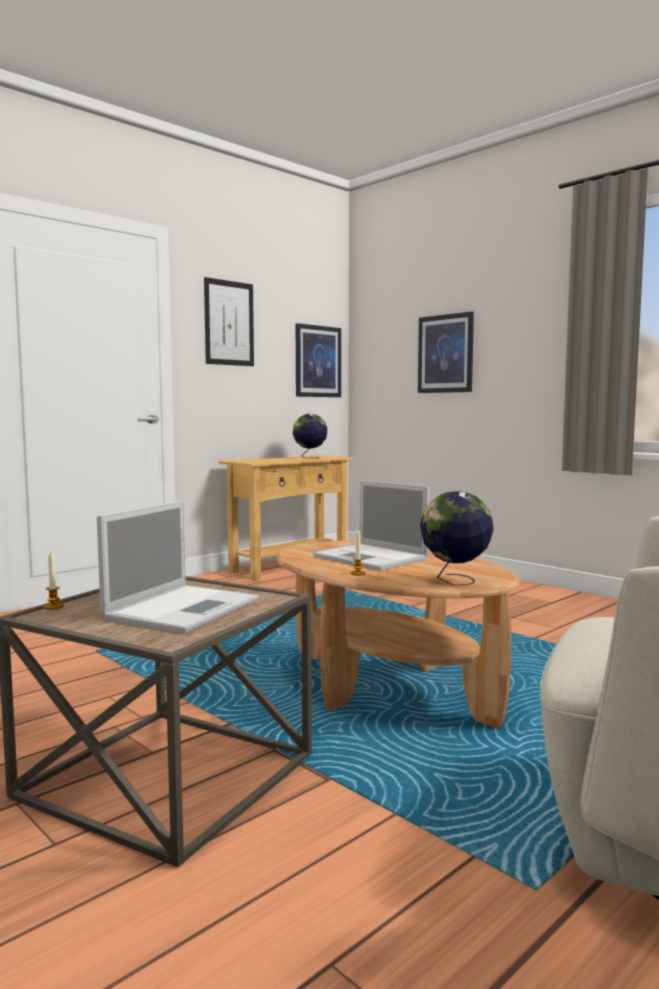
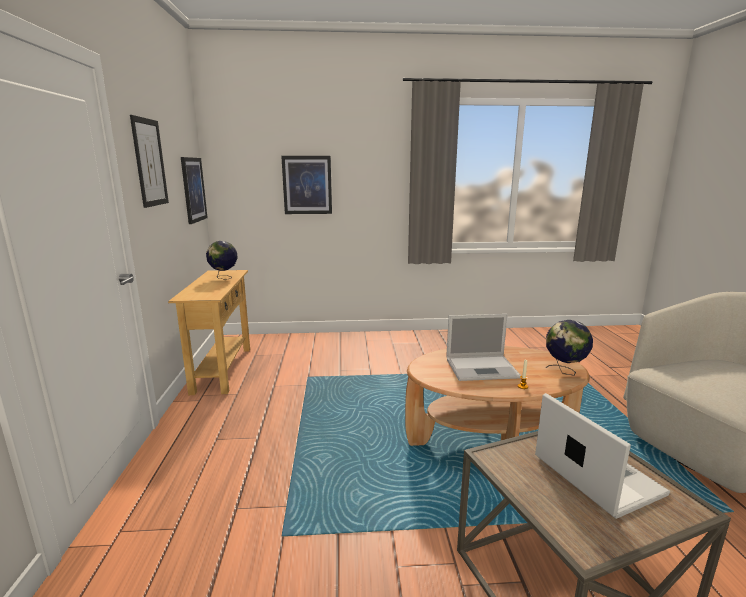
camera: 50 degrees left, 10 degrees up
(53, 606) = (562, 534): candle -> none

